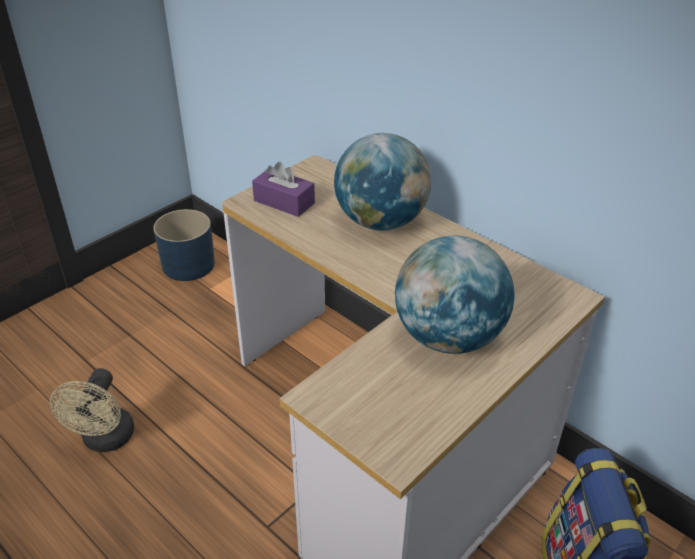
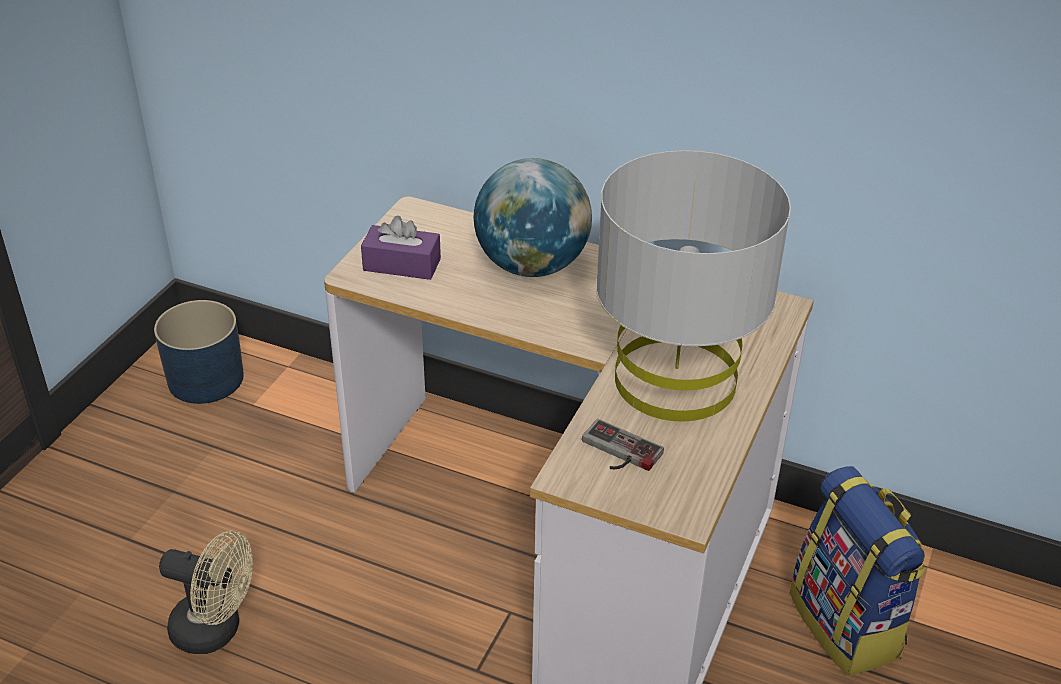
camera: 20 degrees left, 0 degrees up
(105, 440) = (216, 630): beige fan -> beige fan turned 60 degrees counterclockwise
(367, 387) = (617, 452): none -> game controller
(448, 337) = (674, 380): globe -> grey table lamp

